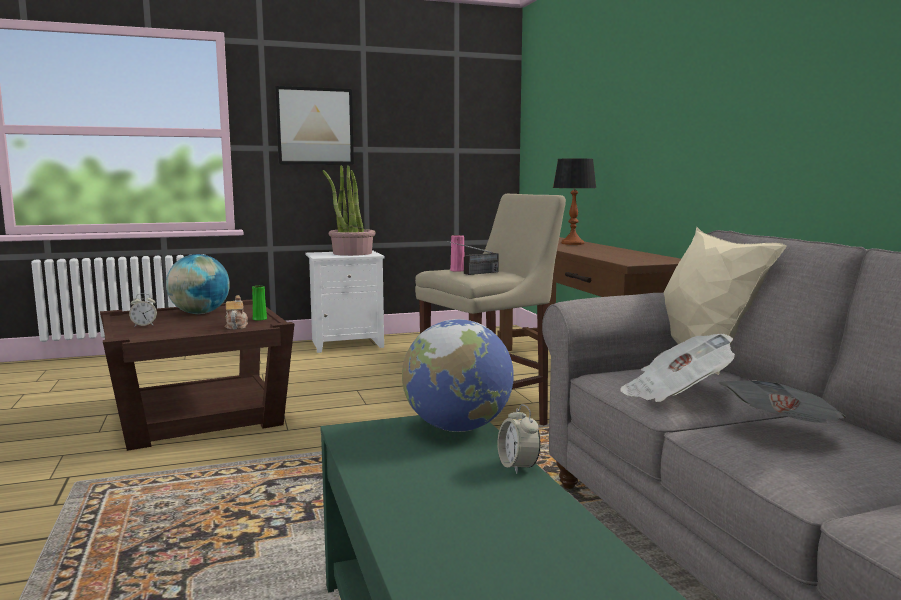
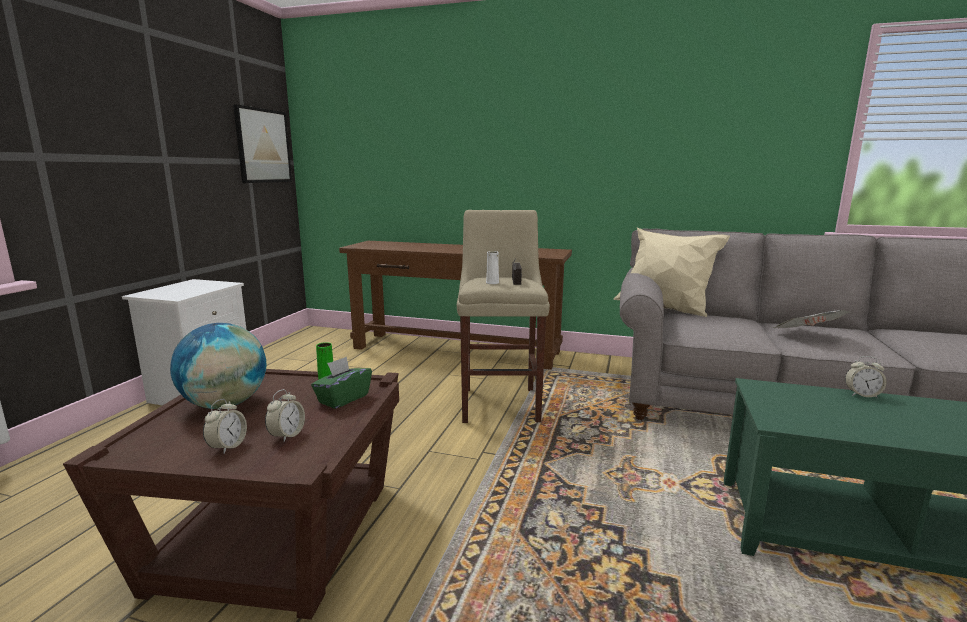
camera: 55 degrees left, 5 degrees up
(168, 329) = (287, 435): none -> alarm clock
(236, 326) = (343, 399): teapot -> green tissue box
(315, 126) = (105, 128): picture -> picture (263, 146)
(352, 253) = (192, 286): potted plant -> none
(457, 270) = (492, 283): pink vase -> white vase
(457, 428) = (780, 391): globe -> none
(572, 243) = (431, 246): table lamp -> none
(674, 394) = (739, 333): newspaper -> none

